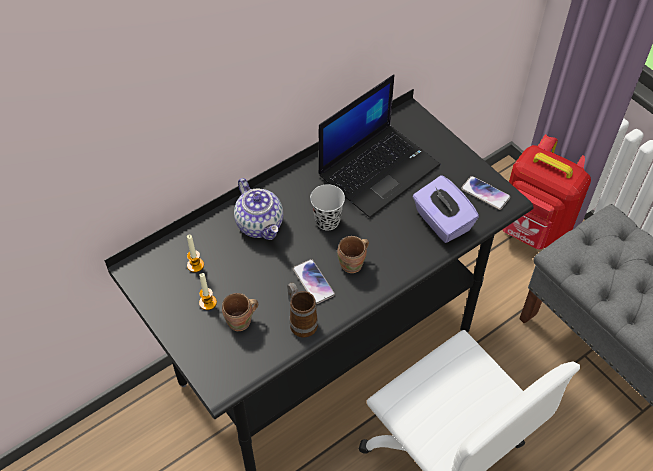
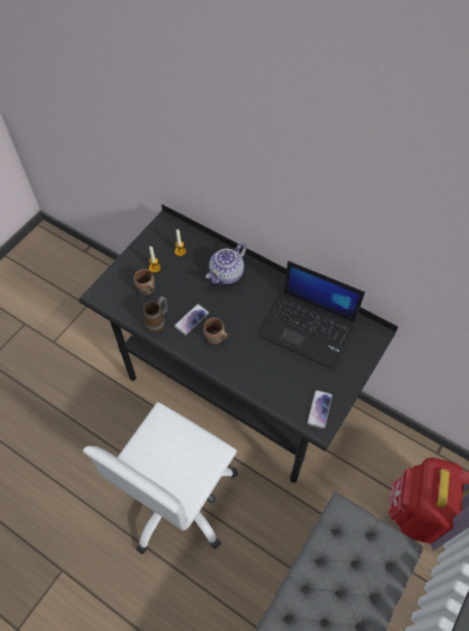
camera: 70 degrees right, 5 degrees up
(327, 221) = (246, 312): black cup -> none
(442, 222) = (277, 385): purple tissue box -> none

